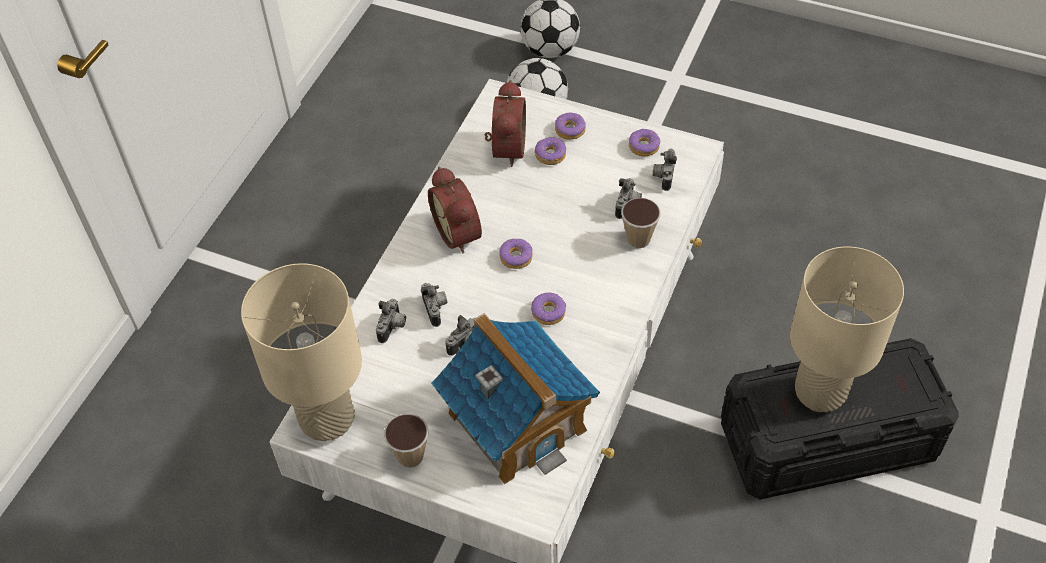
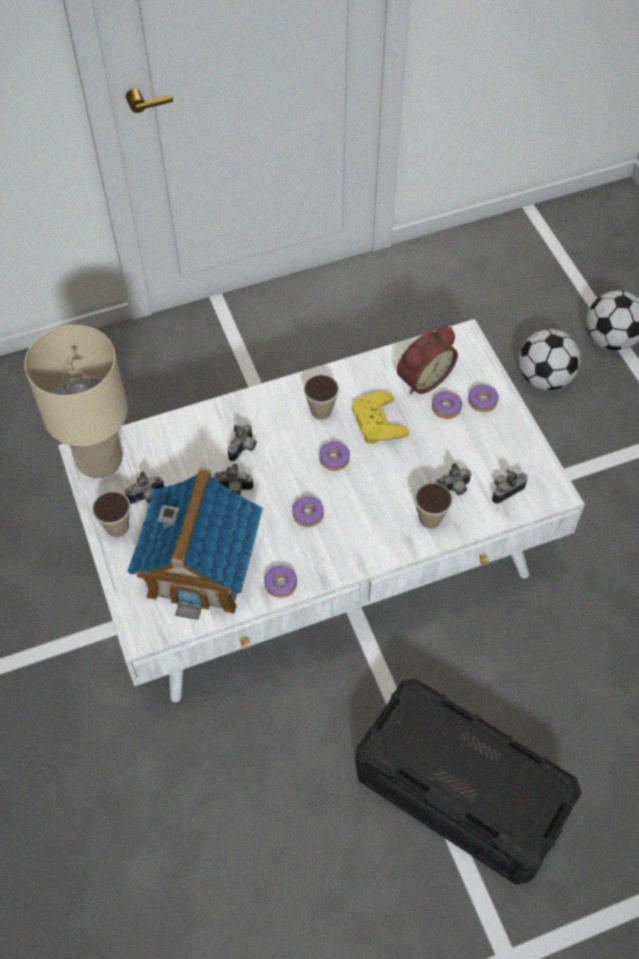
camera: 45 degrees right, 5 degrees up
(393, 328) = (205, 438): camera -> camera (147, 498)
(460, 232) = (321, 411): alarm clock -> cup
(511, 207) = (374, 422): none -> yellow game controller
(644, 146) = (519, 457): donut -> donut (281, 584)
(818, 394) = (451, 747): beige table lamp -> none

